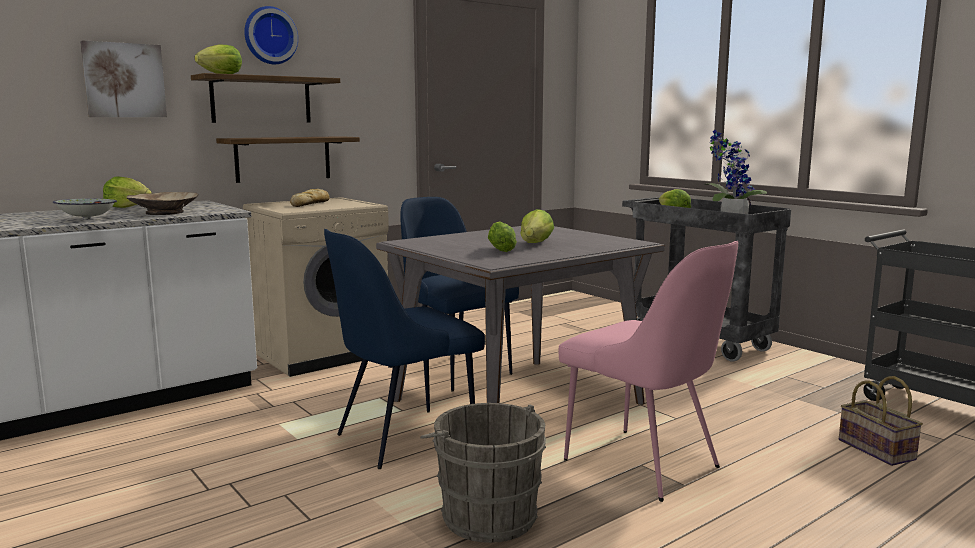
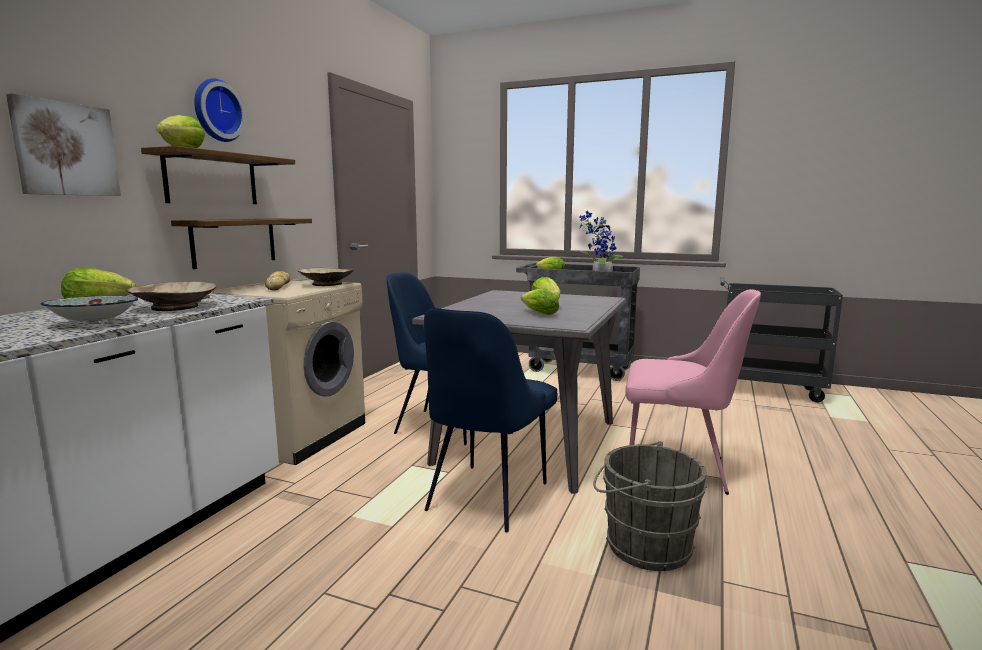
camera: 30 degrees left, 0 degrees up
(354, 204) = (327, 284): none -> beige bowl
(878, 450) = (775, 424): basket -> none

